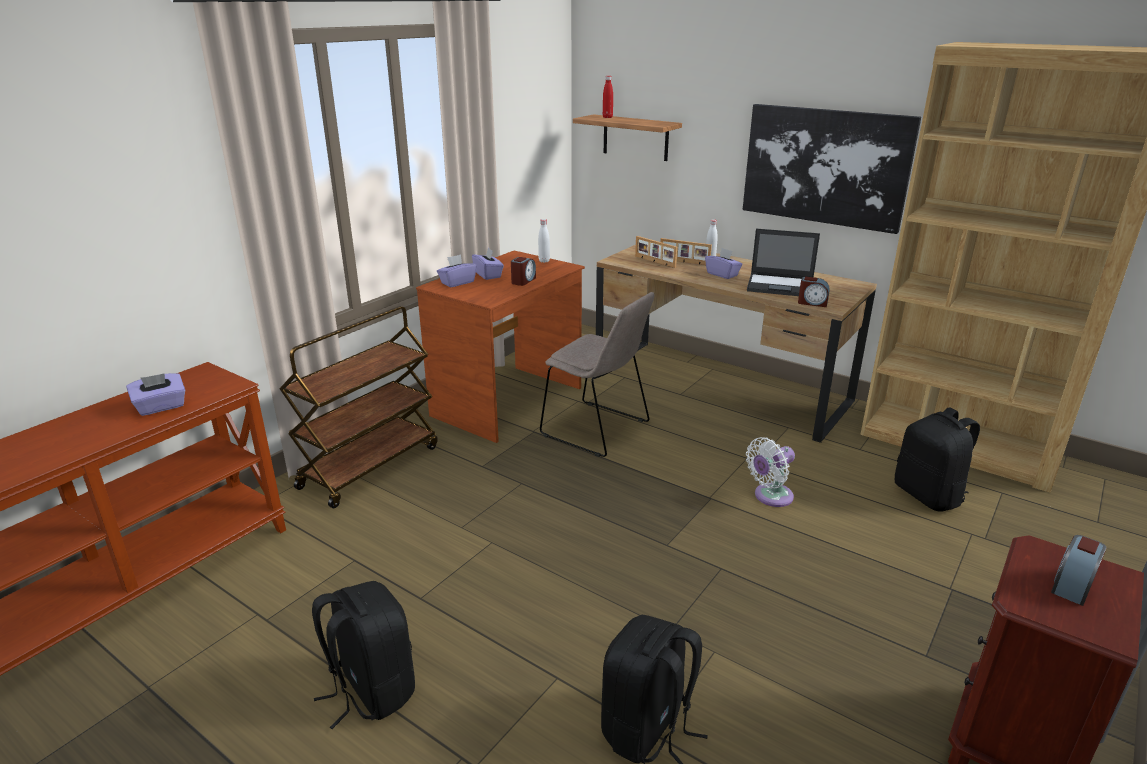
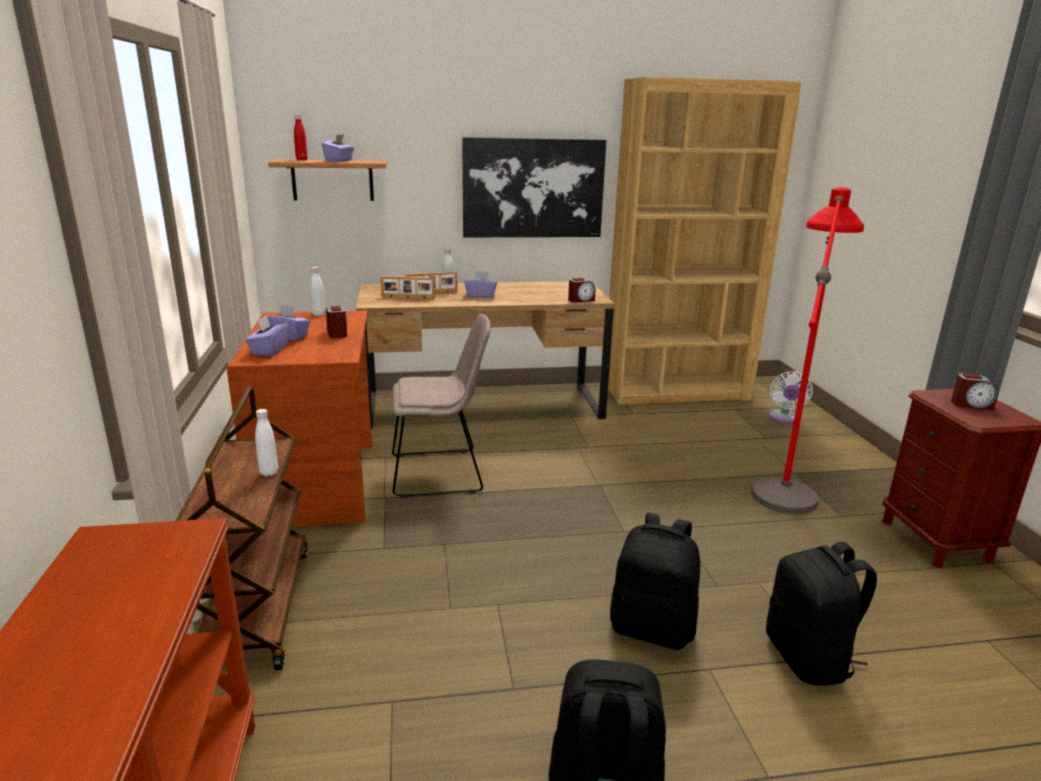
camera: 45 degrees left, 5 degrees down
(161, 407) = (134, 601): purple tissue box -> purple tissue box (339, 160)
(375, 371) = (269, 472): none -> white bottle
(770, 497) = (632, 466): white fan -> white fan (784, 419)
(781, 286) = (538, 294): laptop -> none
(929, 495) = (707, 426): black backpack -> black backpack (652, 628)
(934, 587) = (788, 477): none -> red floor lamp
(1072, 585) = (971, 405): alarm clock -> alarm clock turned 75 degrees counterclockwise

